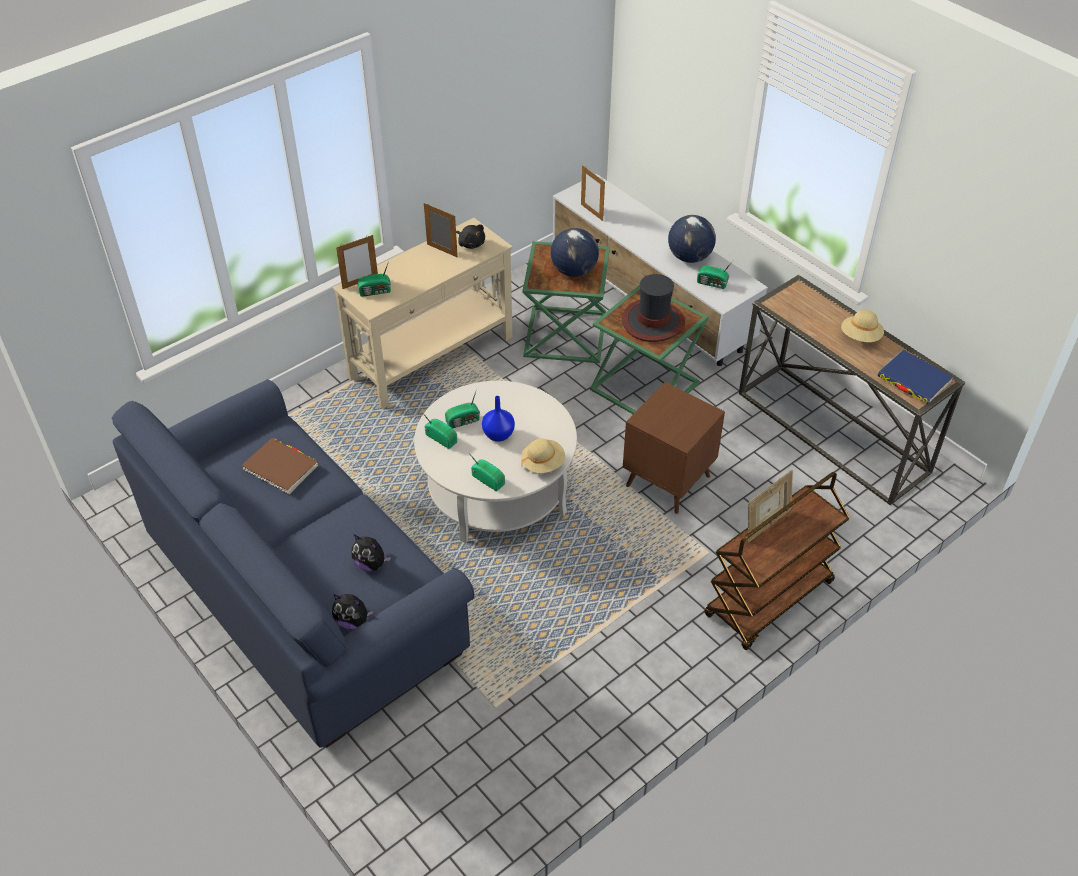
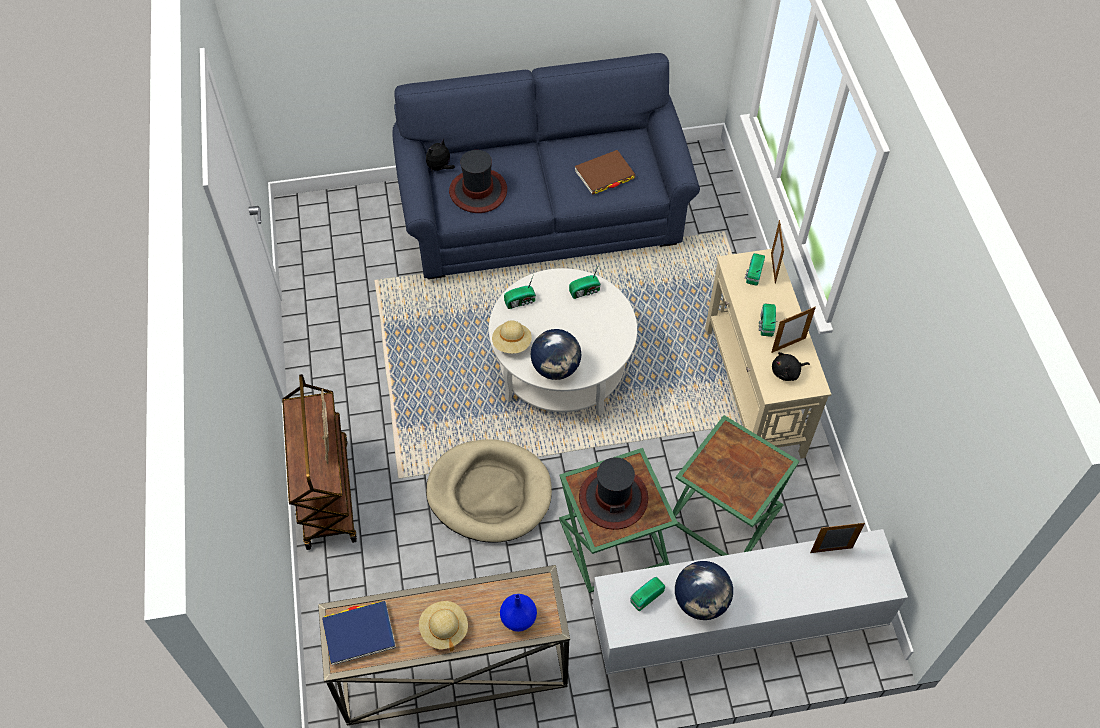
camera: 120 degrees right, 10 degrees up
(371, 564) = (478, 191): plush toy -> hat
(464, 421) = (594, 313): radio -> radio (766, 325)
(498, 434) = (563, 329): blue vase -> blue vase (519, 619)
(573, 271) = (729, 472): globe -> globe (556, 368)
(668, 481) = (489, 493): brown side table -> beige dog bed

